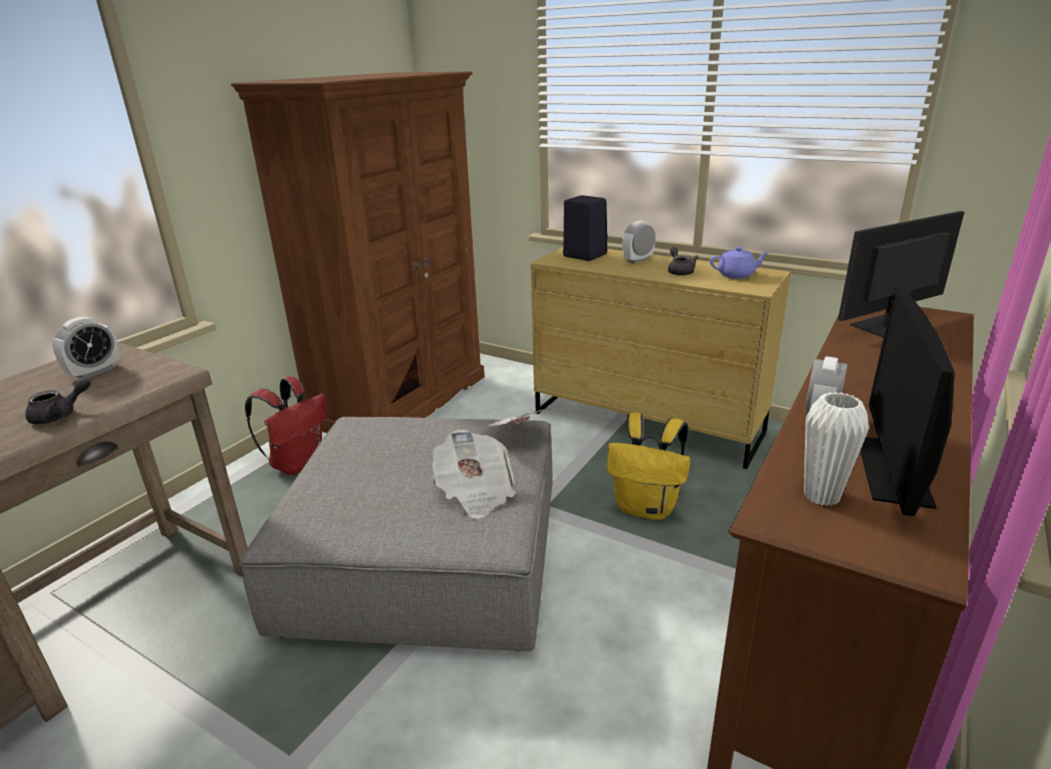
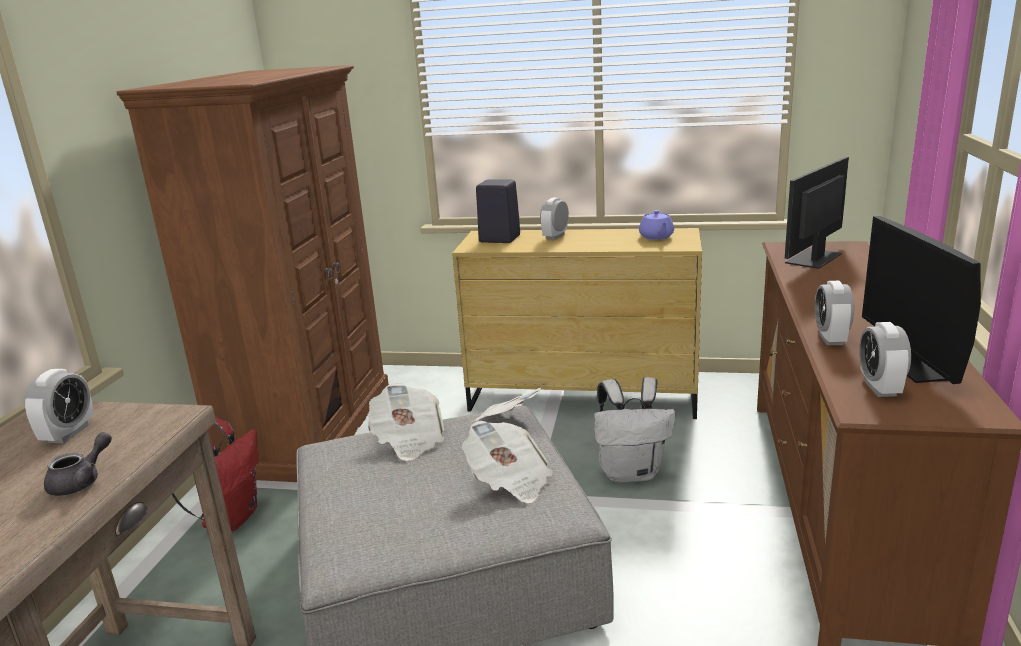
camera: 20 degrees left, 5 degrees down
(422, 431) = (408, 440): none -> newspaper
(647, 508) = (631, 472): yellow backpack -> white backpack
(679, 271) = (603, 241): grey teapot -> none
(736, 275) = (656, 237): purple teapot -> purple teapot turned 105 degrees clockwise
(821, 496) = (880, 388): white vase -> alarm clock

